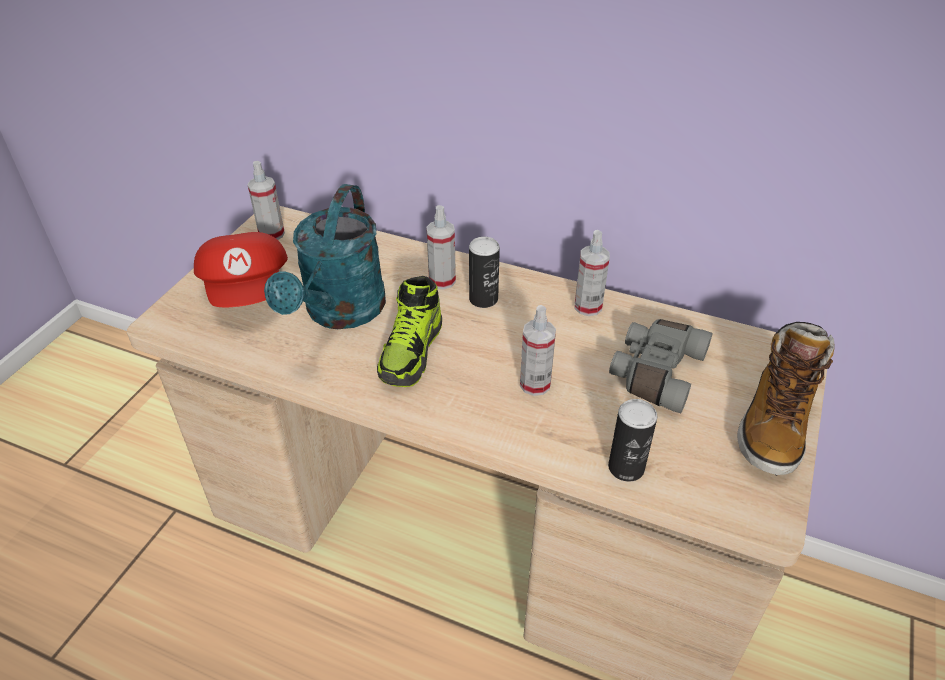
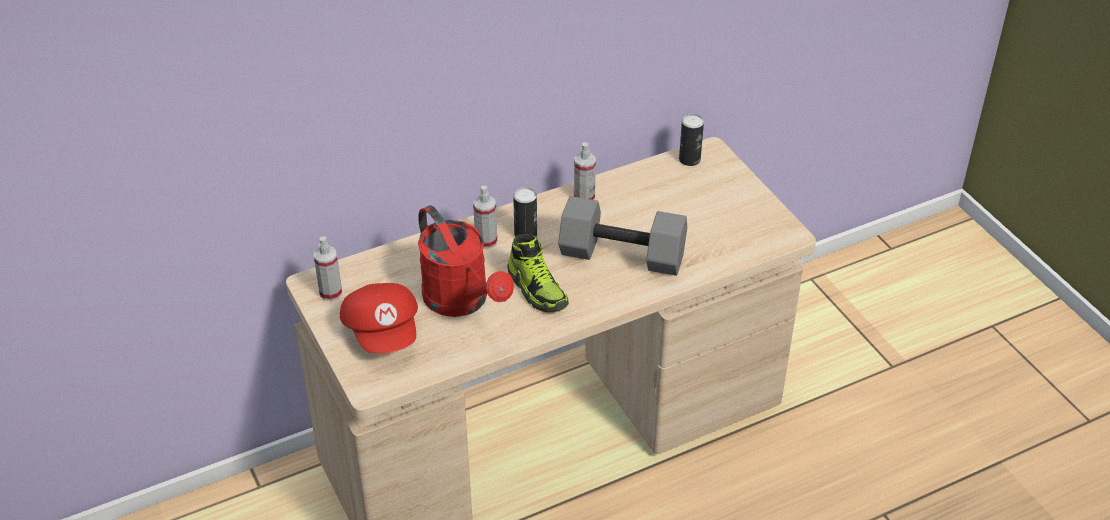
camera: 50 degrees left, 0 degrees up
(248, 289) = (384, 332): red cap -> red cap turned 45 degrees clockwise
(340, 313) = (463, 301): turquoise watering can -> red watering can
(535, 384) = (620, 256): spray bottle -> grey dumbbell
(626, 467) = (713, 260): can -> can (689, 159)
(654, 372) = (663, 207): grey binoculars -> none
(774, 423) = (742, 192): boot -> none

